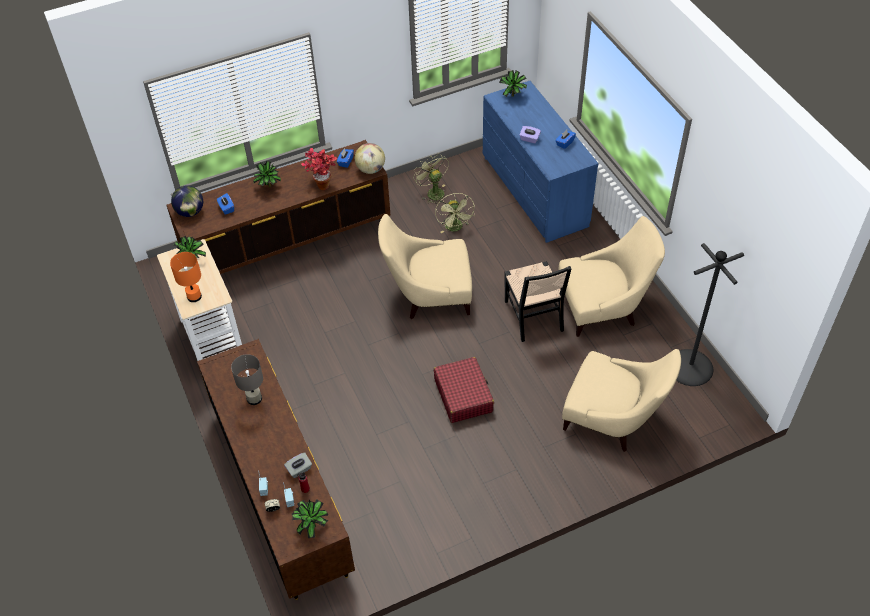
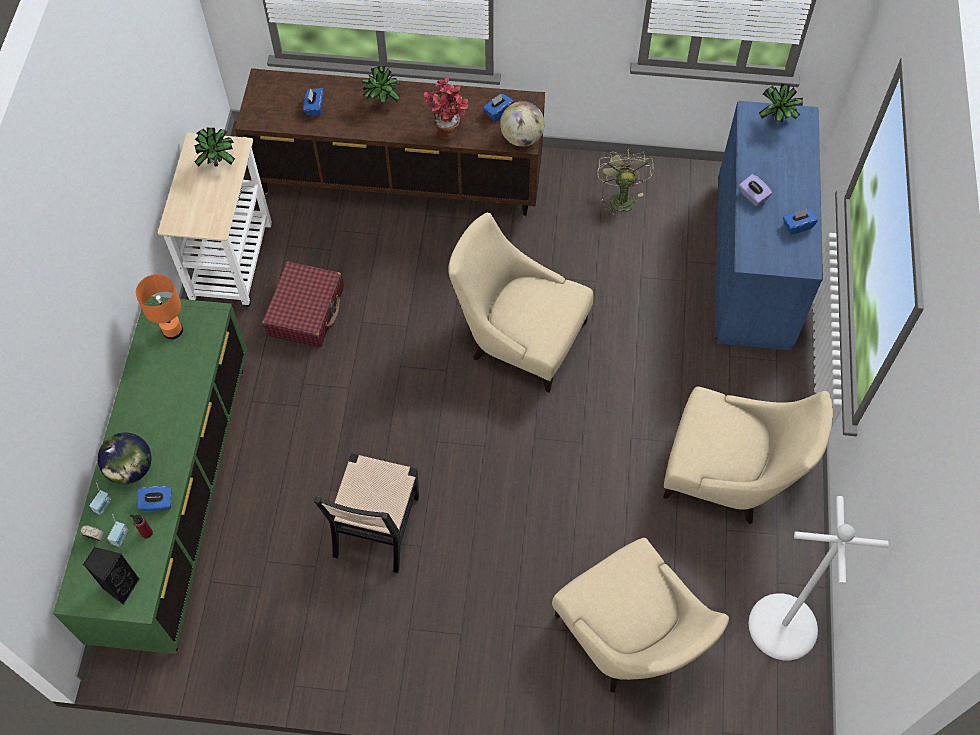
camera: 30 degrees right, 10 degrees up
(190, 212) = (271, 91): globe -> globe (131, 469)
(194, 296) = (189, 210): orange table lamp -> orange table lamp (172, 330)
(254, 399) = (172, 381): grey table lamp -> none
(281, 492) = (178, 500): brown cabinet -> green cabinet
(299, 469) = (157, 503): grey tissue box -> blue tissue box
(312, 526) = (120, 586): potted plant -> black speaker
(455, 228) = (614, 263): green fan -> none
(463, 395) = (466, 497): red suitcase -> red suitcase (306, 311)
(533, 316) = (627, 438): chair -> chair (377, 527)
(690, 367) = (783, 626): black clothes rack -> white clothes rack

